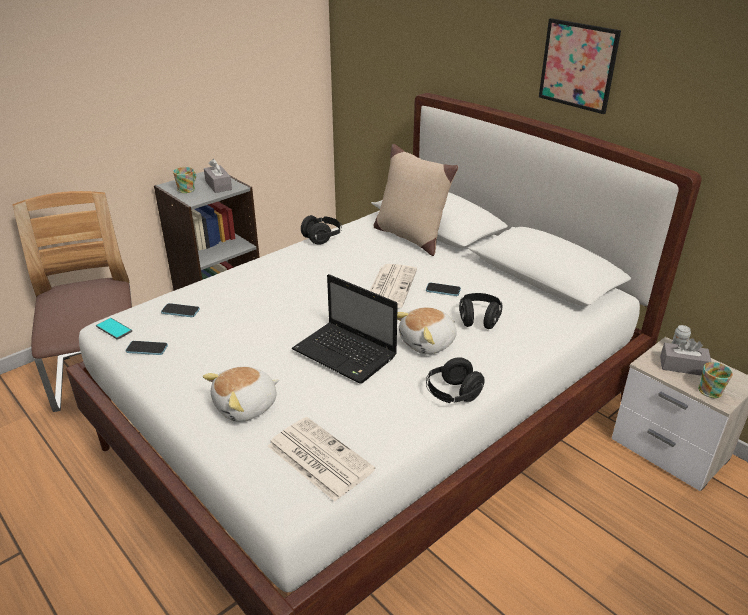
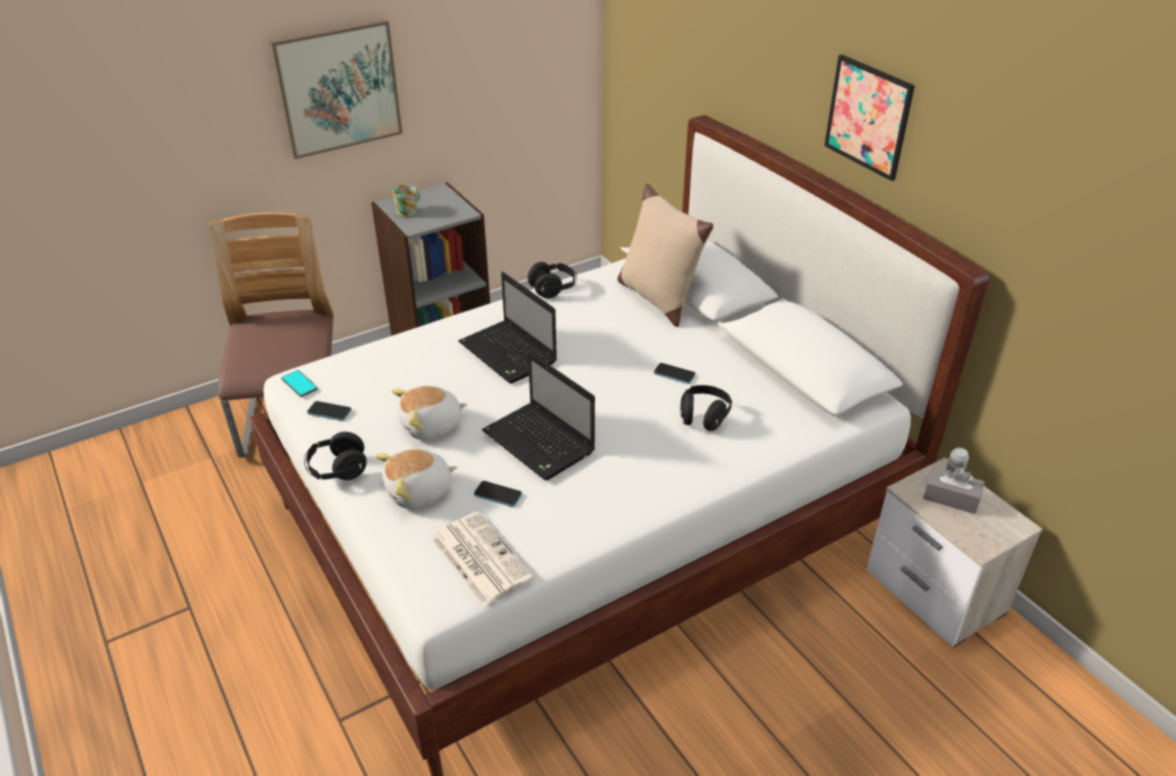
camera: 10 degrees right, 5 degrees up
(121, 85) = (337, 88): none -> picture
(180, 311) = (372, 370): phone -> phone (498, 495)
(218, 185) = (445, 208): grey tissue box -> none
(299, 287) = (509, 354): none -> laptop
(390, 286) = (614, 362): newspaper -> none
(428, 343) = (636, 440): plush toy -> plush toy (432, 426)
(453, 394) = (643, 505): black headphones -> black headphones (337, 470)
(711, 389) = (973, 531): mug -> none

